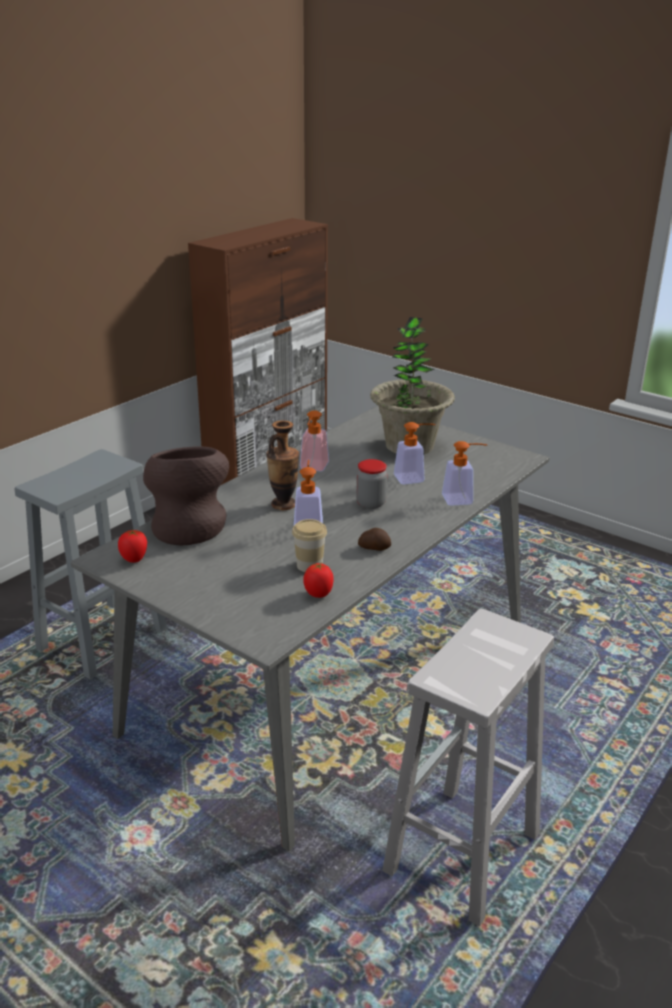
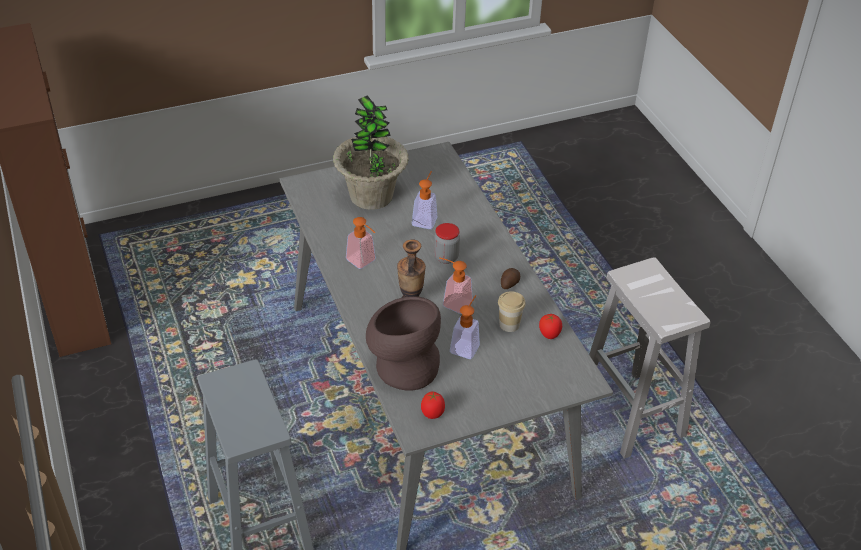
camera: 60 degrees left, 15 degrees up
(463, 499) = (476, 211): soap dispenser -> soap dispenser (466, 345)

